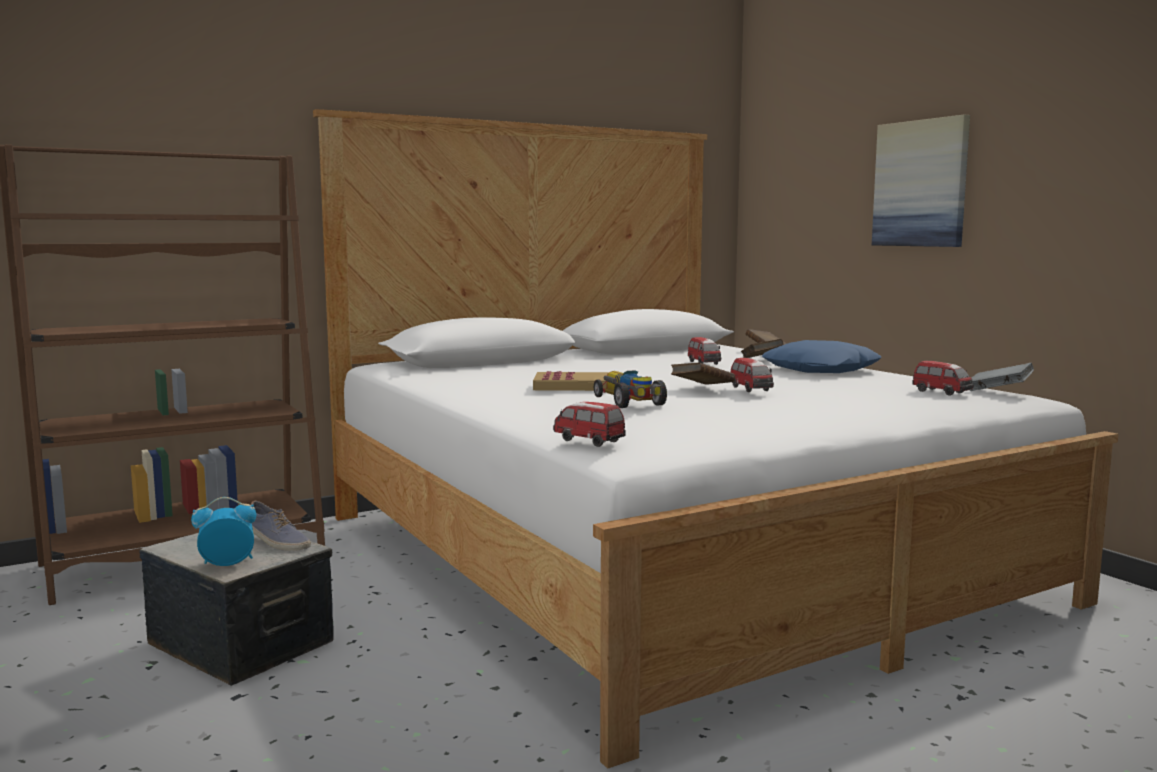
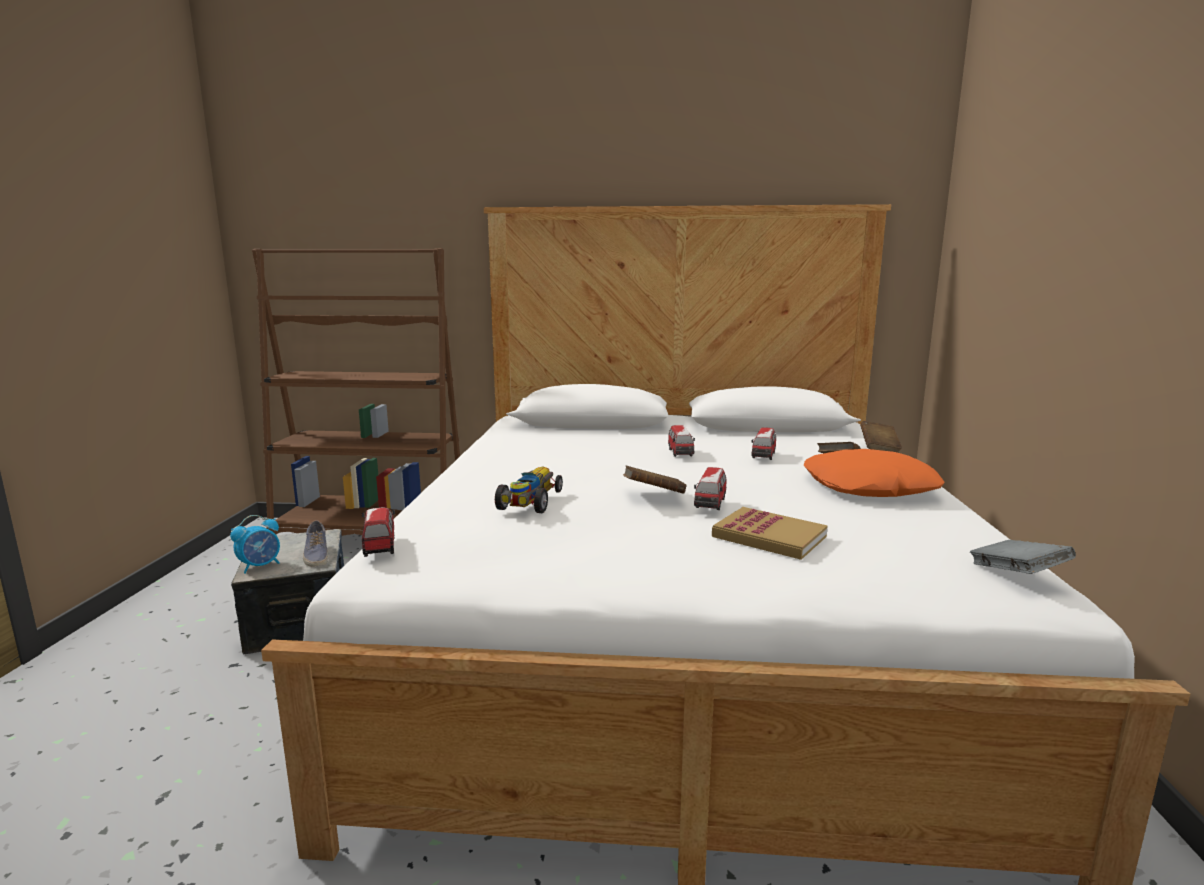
camera: 35 degrees right, 5 degrees up
(227, 564) = (260, 566): alarm clock -> alarm clock turned 120 degrees clockwise
(571, 386) = (564, 467): book -> book (769, 537)
(821, 370) = (869, 487): blue pillow -> orange pillow
(921, 183) = (1084, 265): picture -> none
(942, 392) = (924, 558): toy car -> toy car (681, 453)

